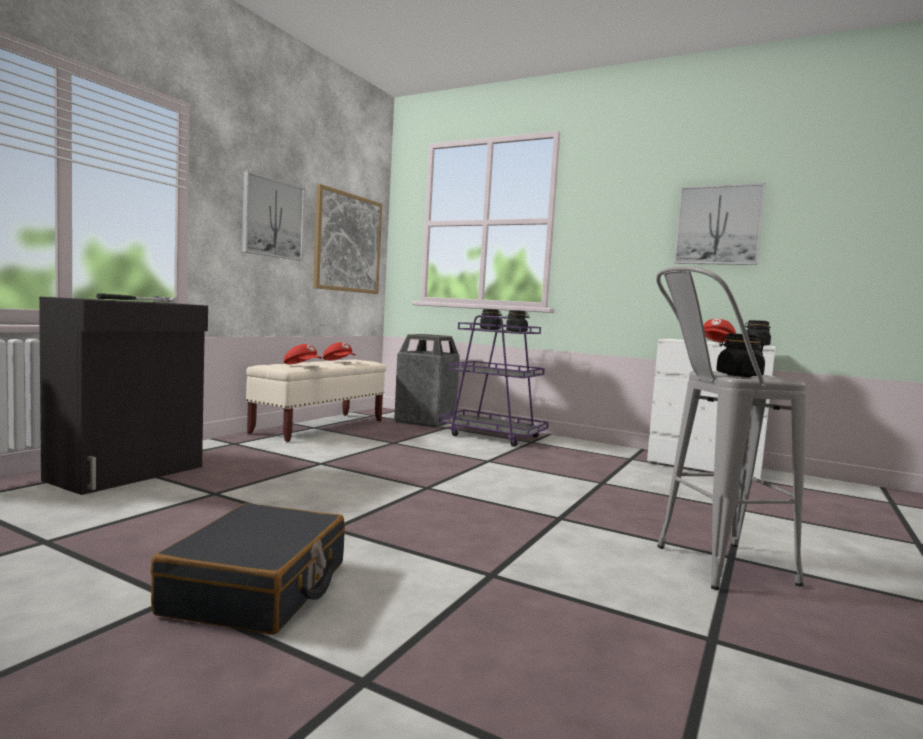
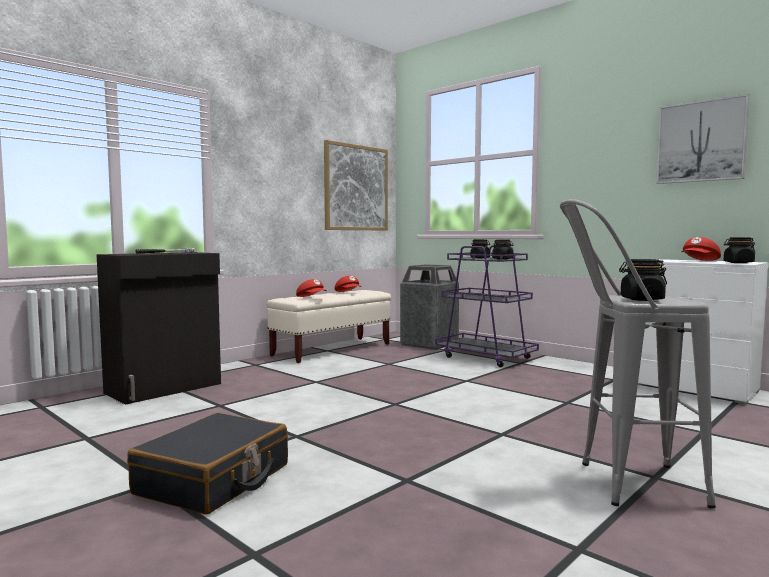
camera: 15 degrees right, 0 degrees up
(272, 218) = (285, 174): picture -> none

